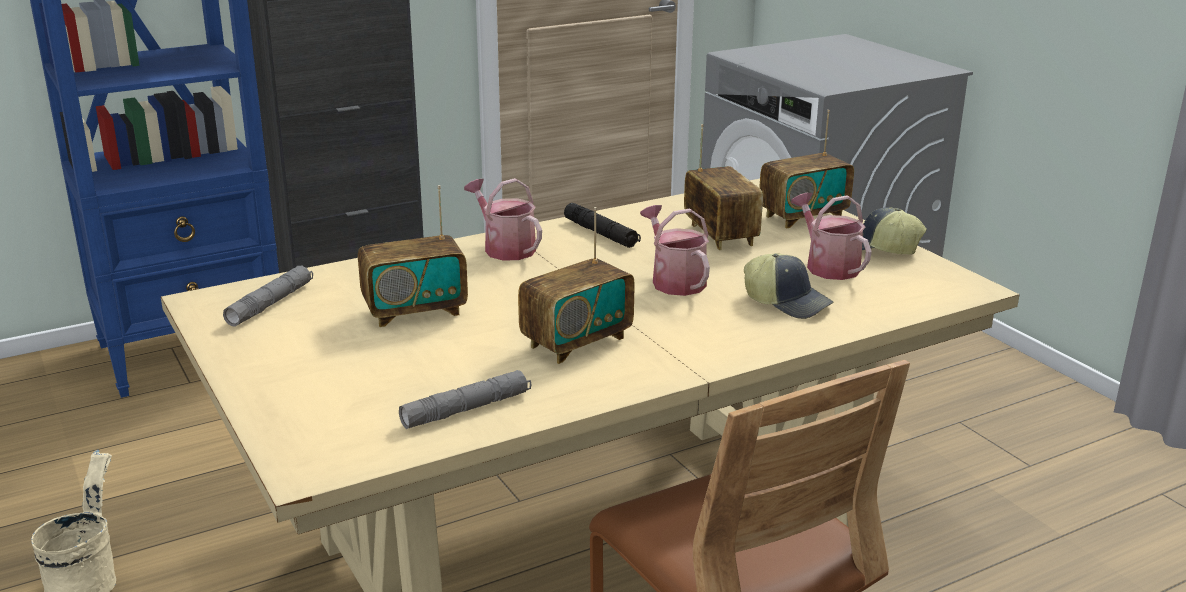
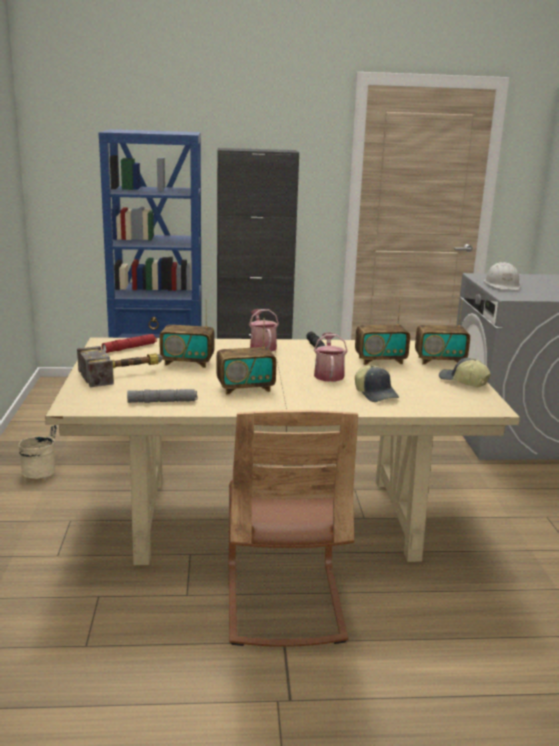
camera: 25 degrees right, 5 degrees down
(270, 304) = (130, 348): grey flashlight -> red flashlight
(325, 365) = (124, 374): none -> hammer
(720, 235) = (380, 360): radio -> radio turned 75 degrees clockwise
(791, 67) = (502, 285): none -> white hard hat
(828, 266) = (422, 384): watering can -> none

